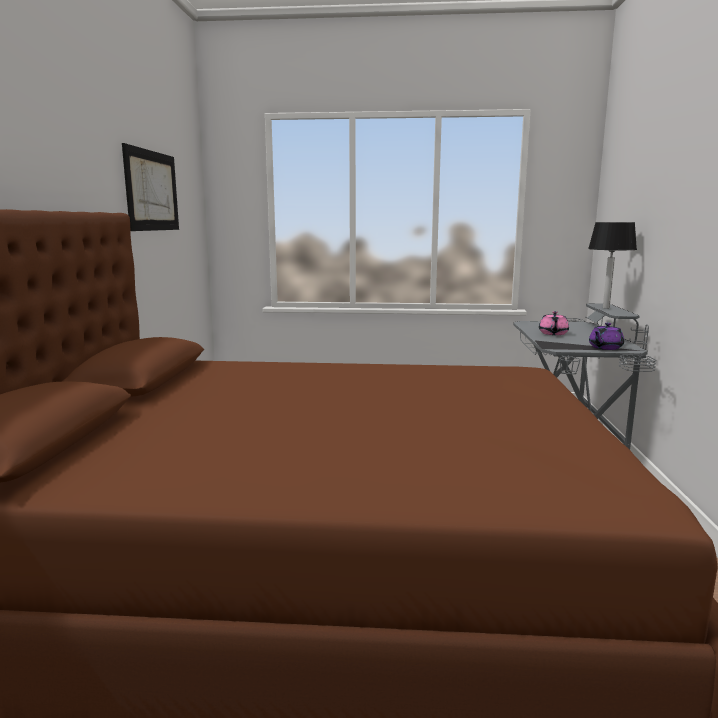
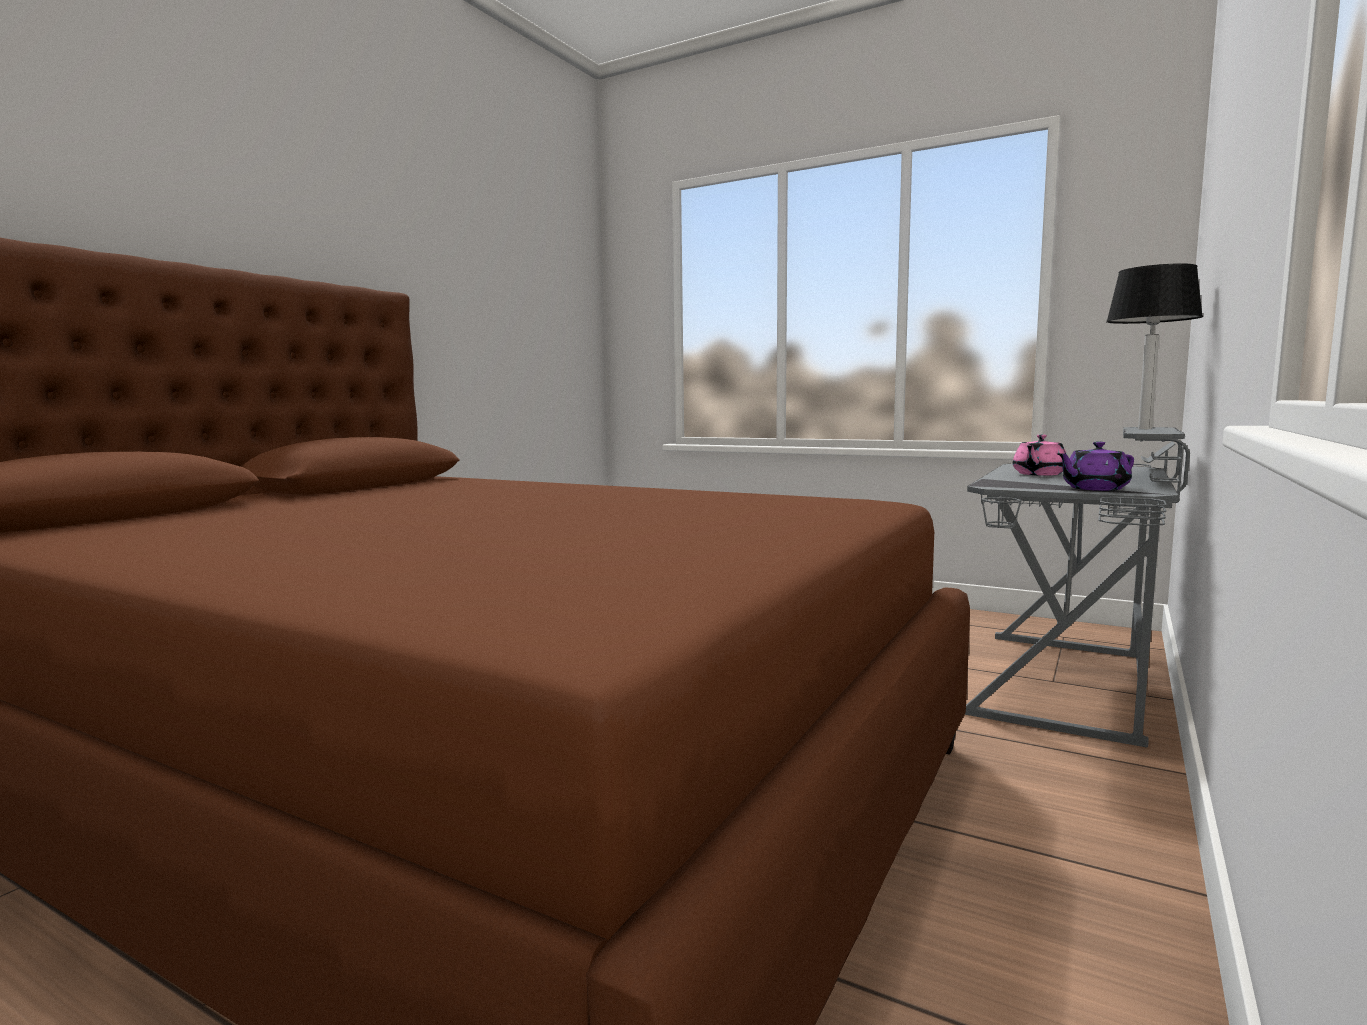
camera: 25 degrees right, 5 degrees down
(152, 191) = (488, 280): picture -> none

